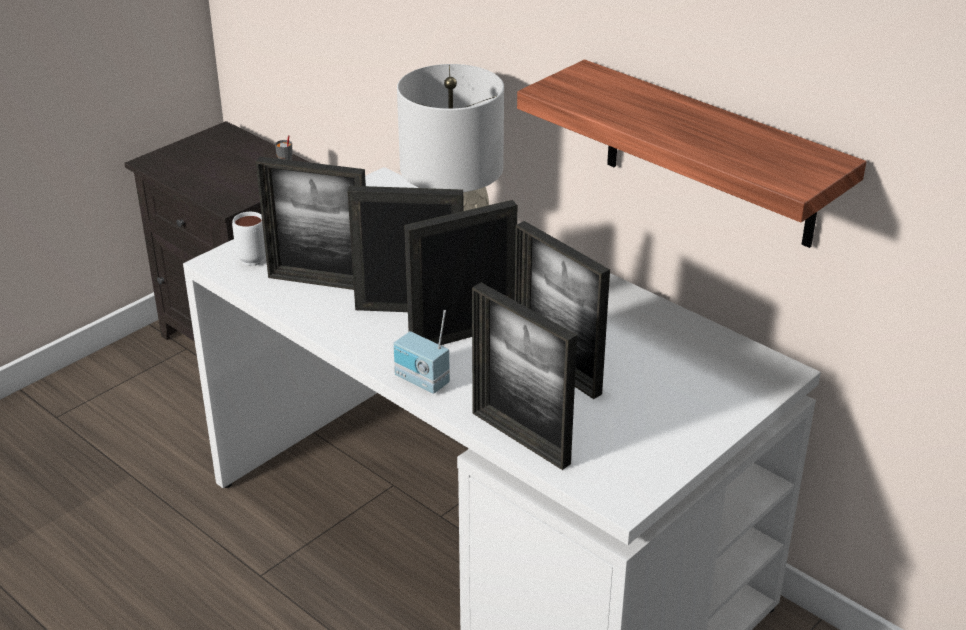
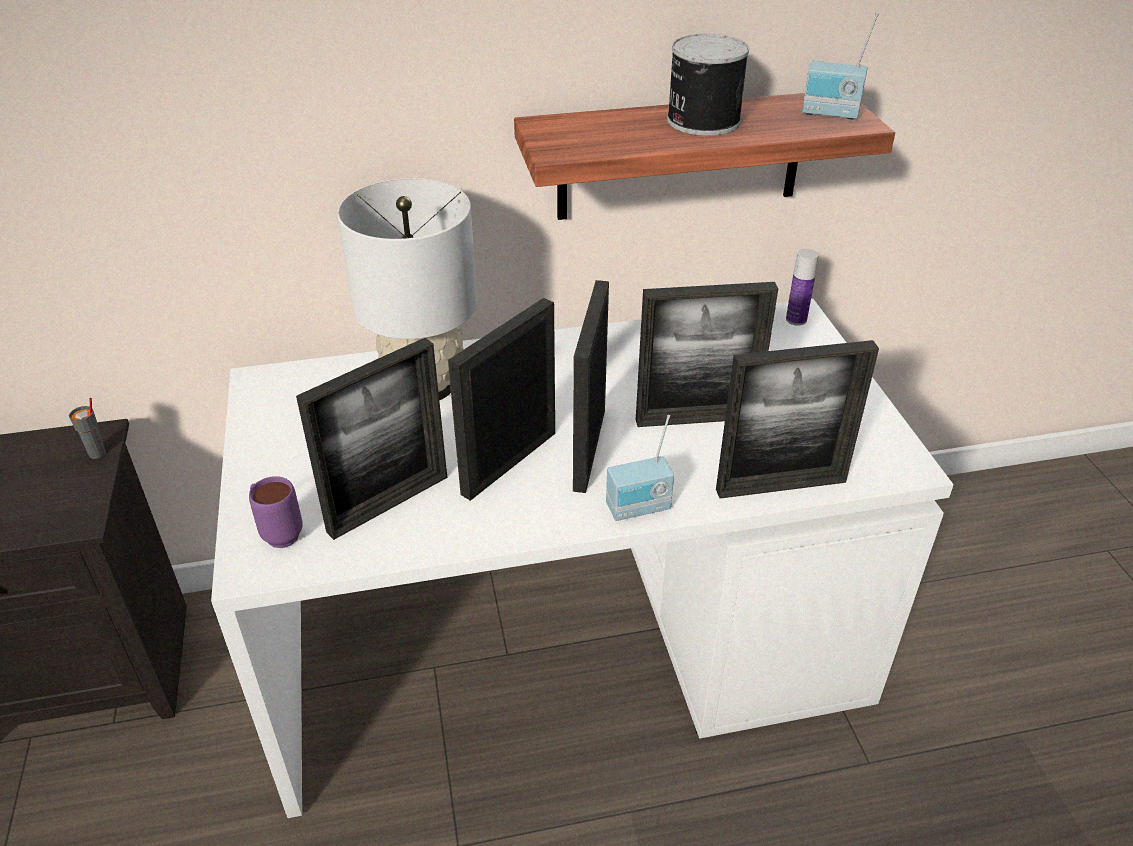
camera: 55 degrees left, 5 degrees up
(254, 257) = (278, 533): white mug -> purple mug
(688, 121) = (701, 120): none -> can
(769, 373) = (796, 319): none -> bottle
(792, 166) = (830, 114): none -> radio

